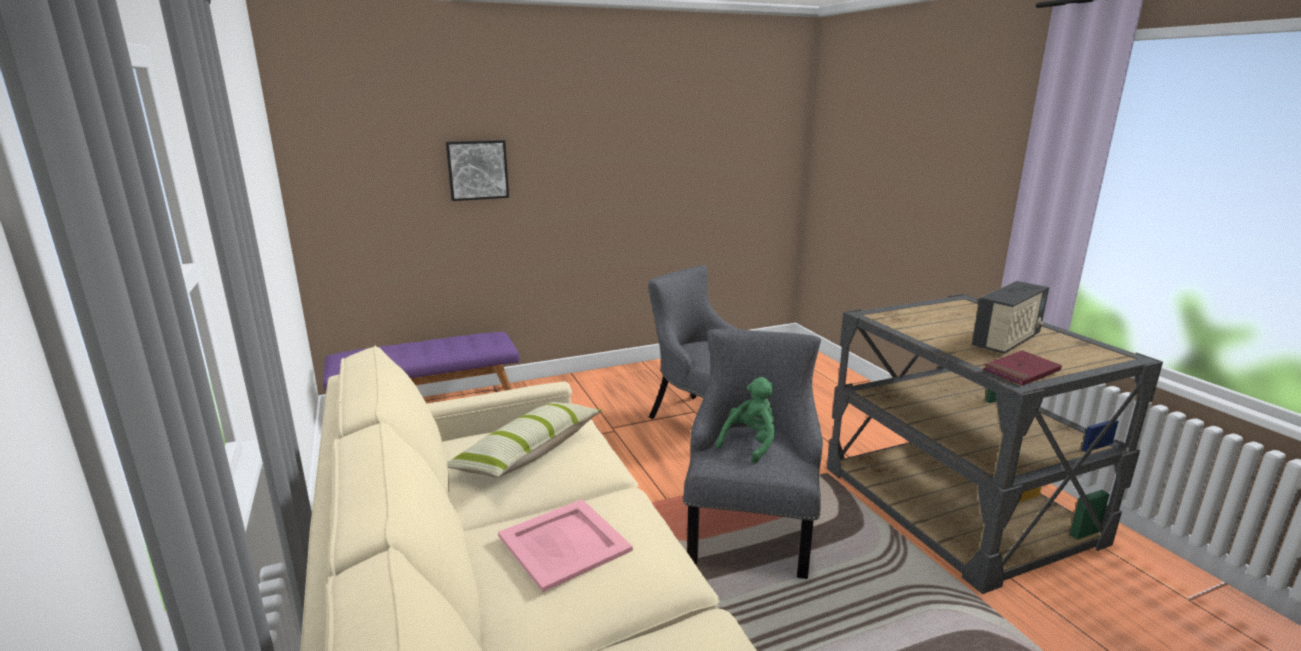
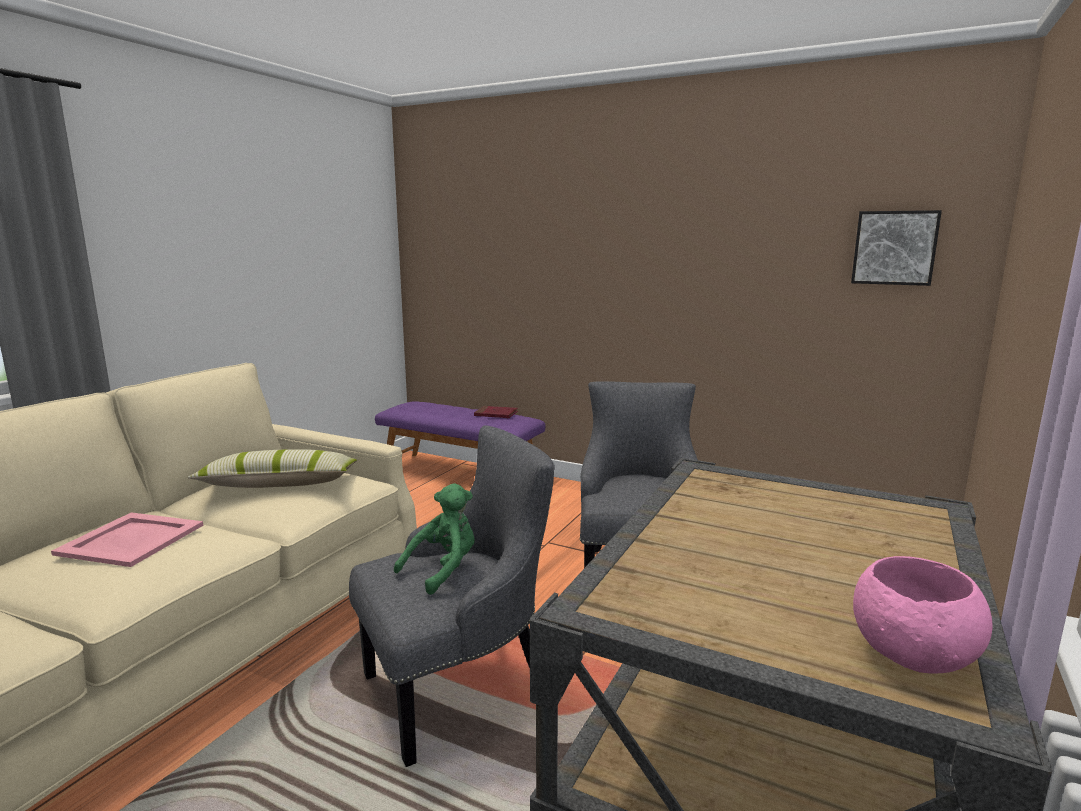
camera: 50 degrees right, 5 degrees down
(477, 170) = (535, 254): picture -> picture (894, 248)
(750, 444) = (443, 570): green plush toy -> green plush toy turned 45 degrees counterclockwise
(1007, 341) = (789, 571): radio -> none
(1021, 371) = (644, 603): red book -> red book (496, 414)
(1087, 350) = (909, 654): none -> pink bowl

